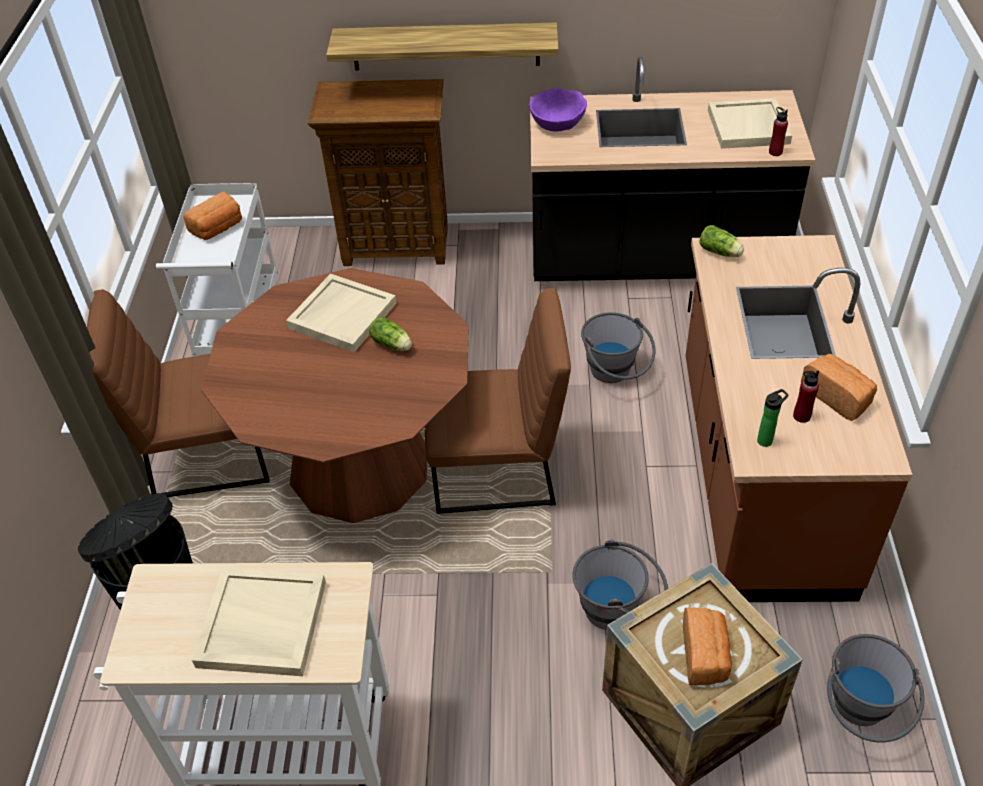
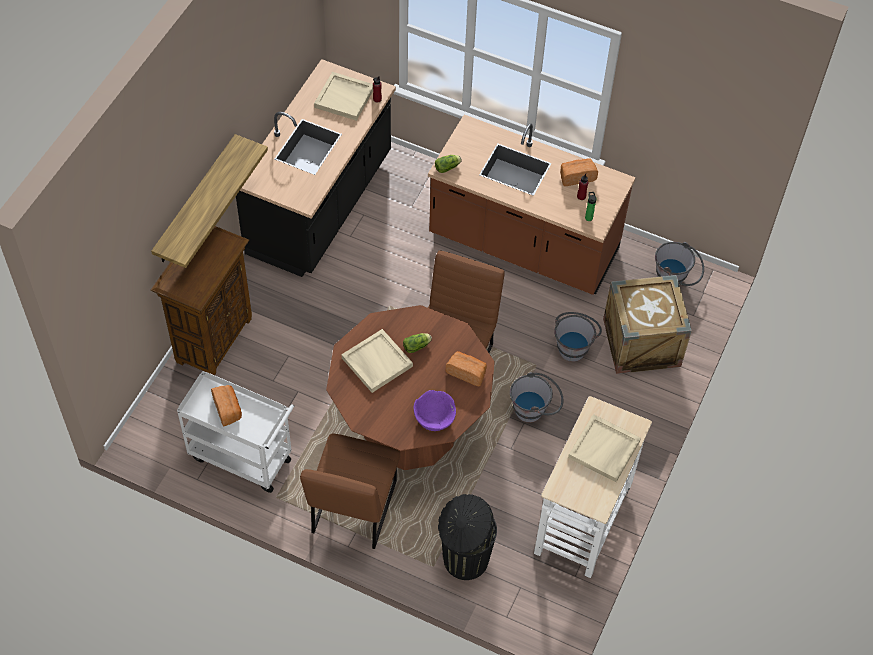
camera: 70 degrees left, 10 degrees up
(558, 123) = (275, 184): purple bowl -> purple bowl (434, 418)
(615, 374) = (411, 272): grey bucket -> grey bucket (535, 410)
(705, 656) = (657, 309): bread -> bread (467, 372)

